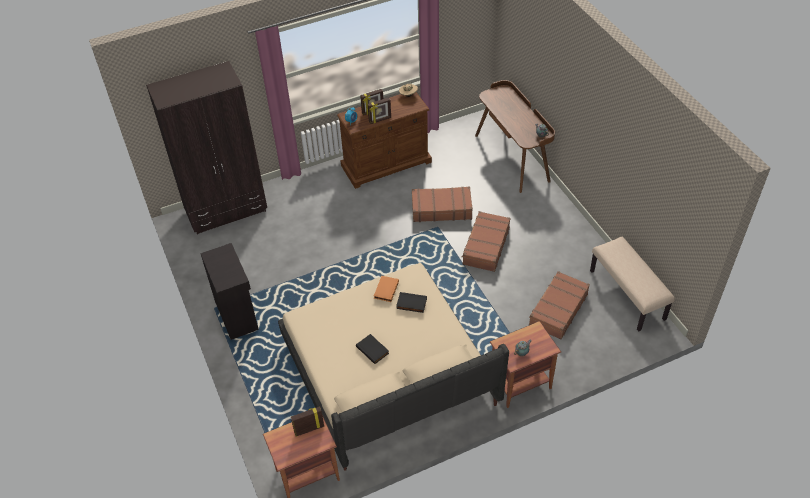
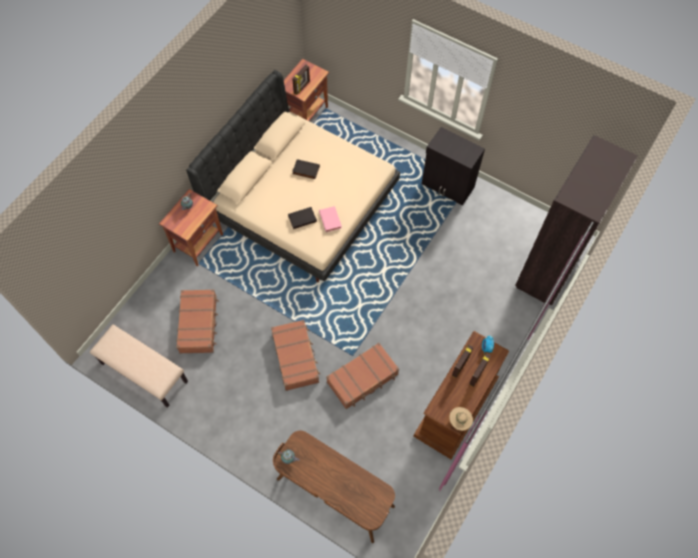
camera: 145 degrees right, 15 degrees up
(385, 289) = (331, 220): orange book -> pink book

